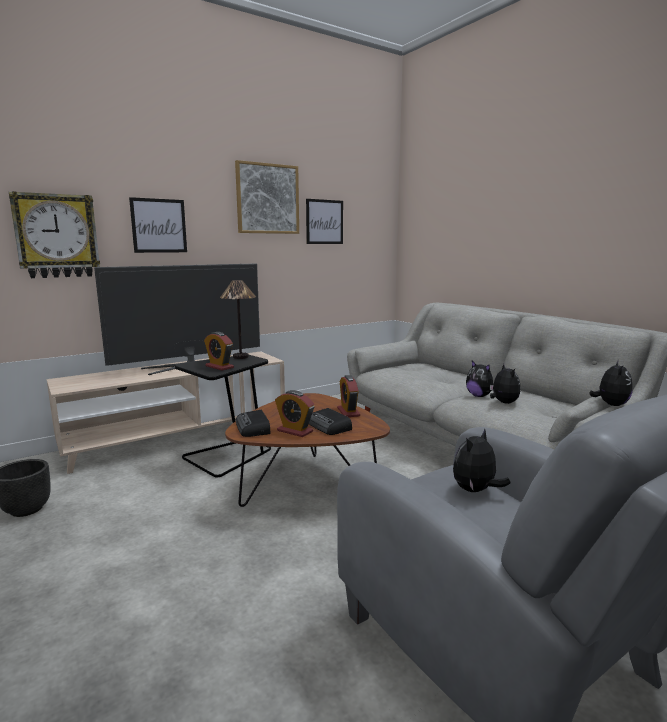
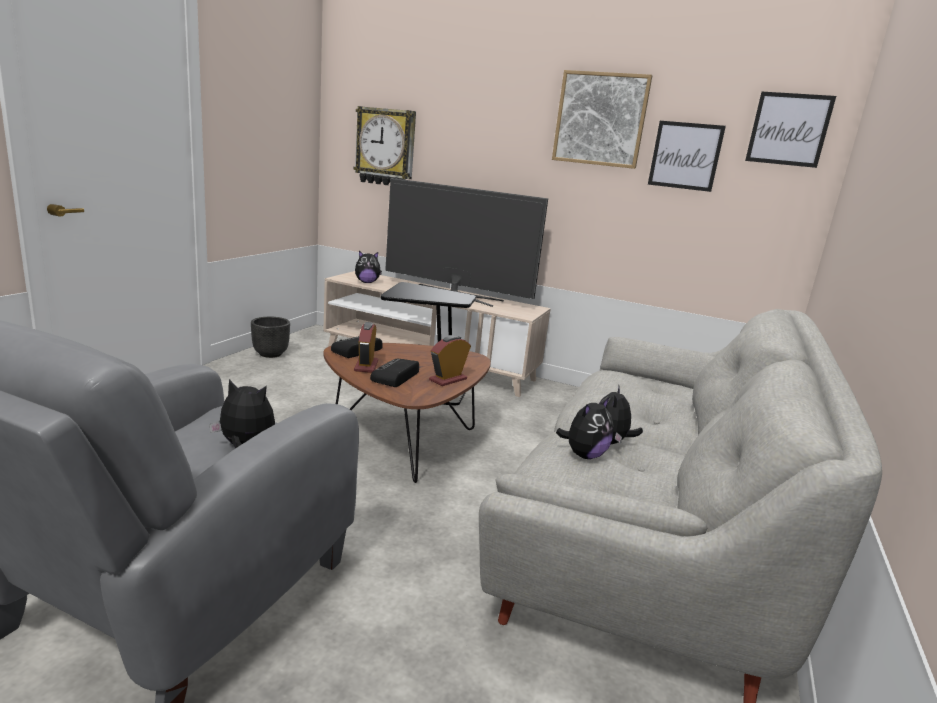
camera: 55 degrees right, 5 degrees up
(159, 226) = (469, 144): picture -> picture (788, 129)
(219, 367) = (414, 293): alarm clock -> none
(241, 357) = (459, 295): table lamp -> none
(610, 404) = (601, 514): plush toy -> plush toy (367, 282)

